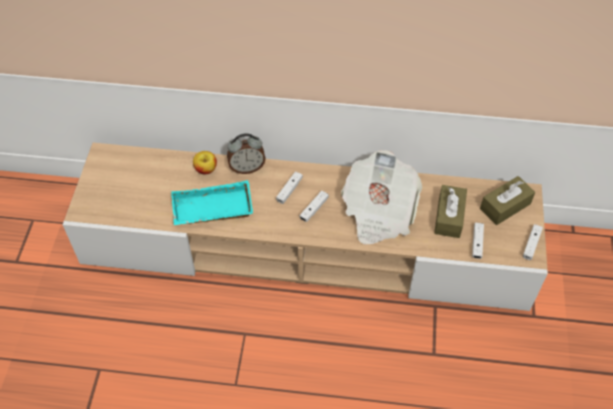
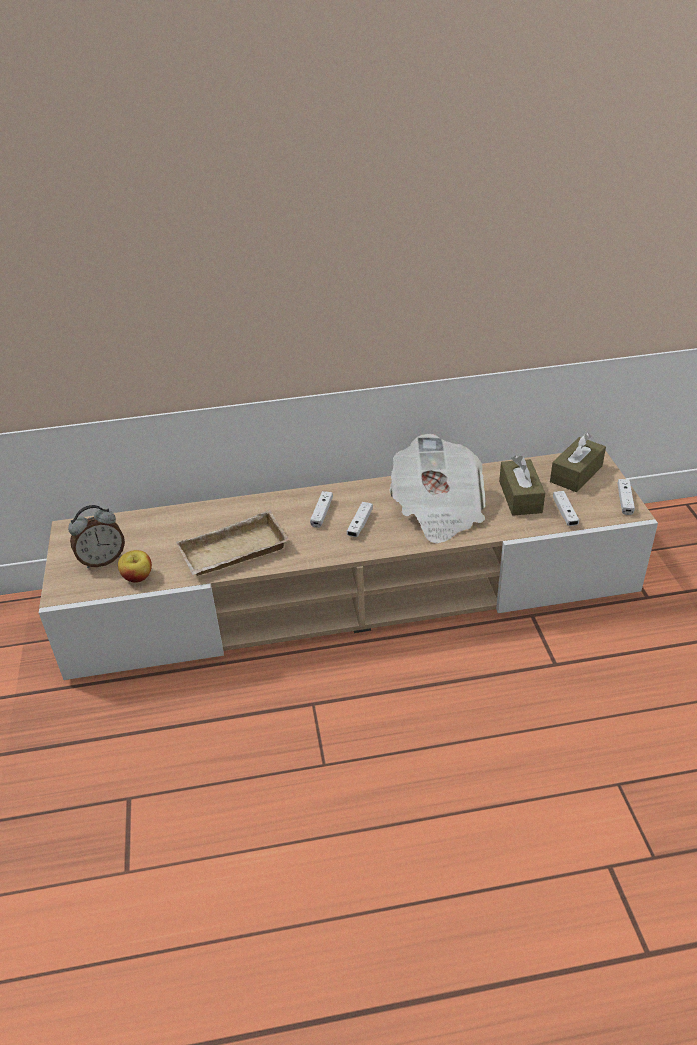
camera: 15 degrees left, 15 degrees down
(206, 169) = (209, 516): apple -> apple (137, 577)
(211, 210) = (233, 553): turquoise tray -> beige tray
(247, 168) = (260, 504): alarm clock -> alarm clock (102, 560)

